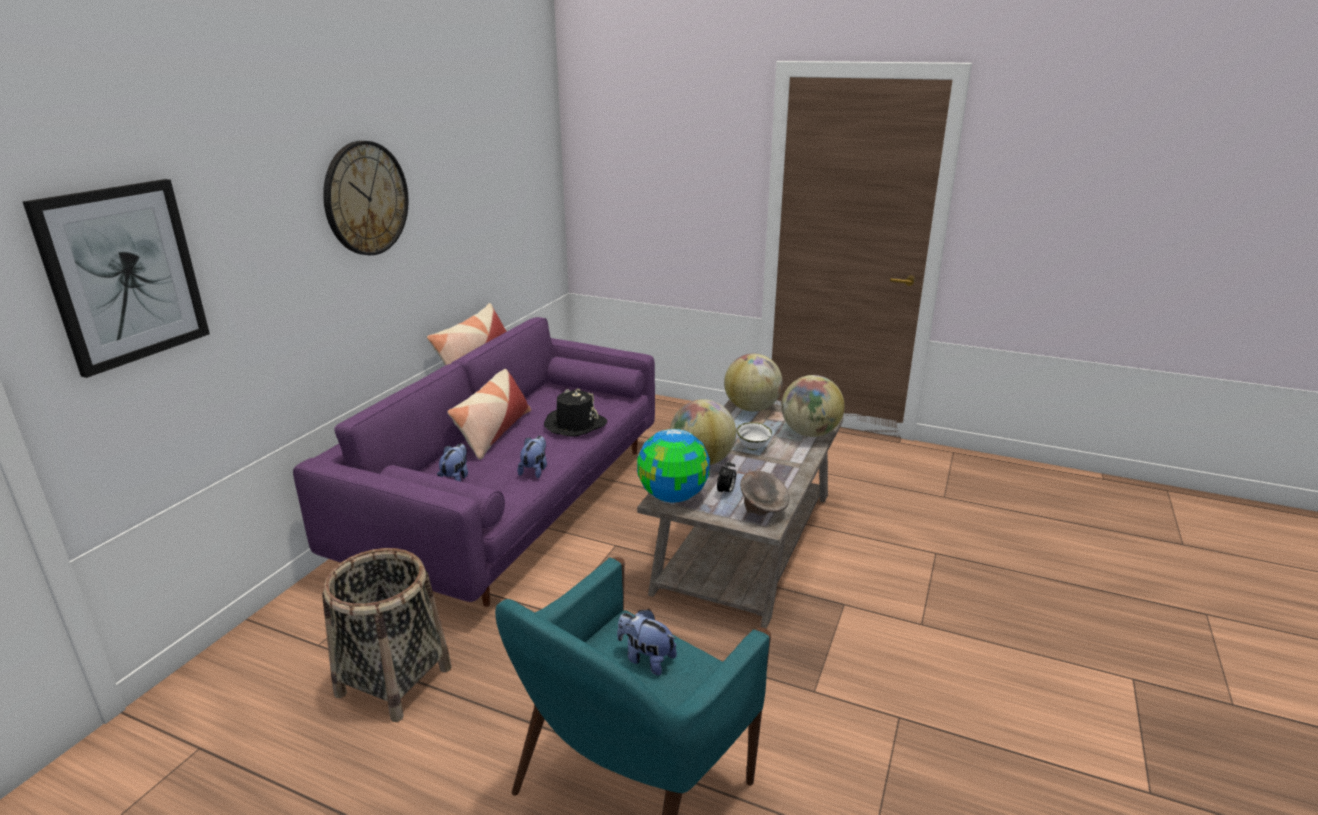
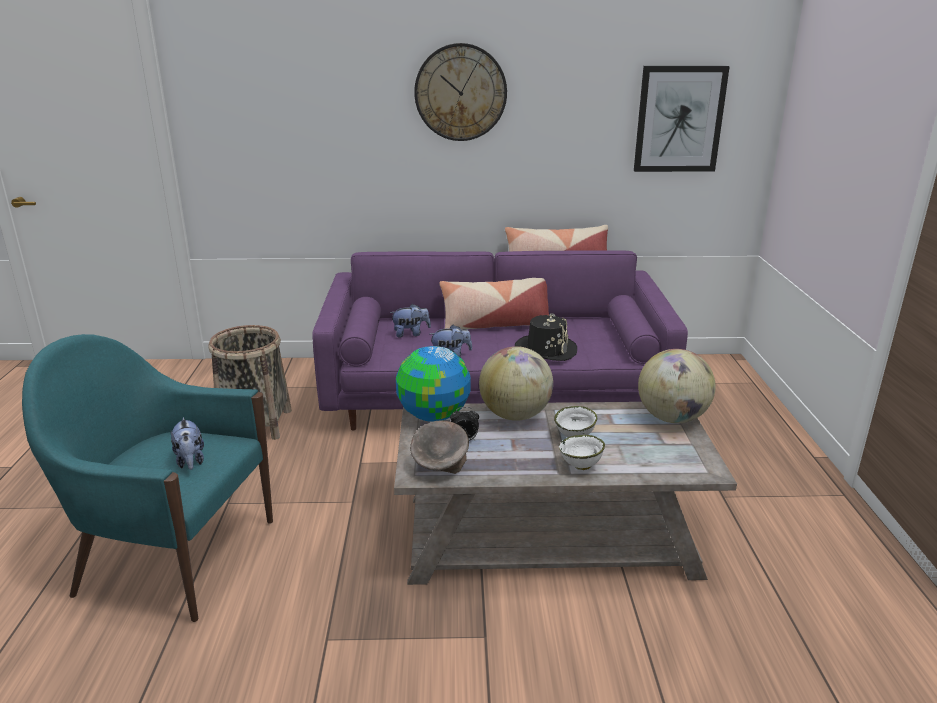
camera: 65 degrees right, 0 degrees up
(124, 275) = (247, 104): picture -> picture (679, 119)
(646, 659) = (190, 461): plush toy -> plush toy turned 150 degrees clockwise
(795, 457) = (580, 466): none -> white bowl
(809, 433) = (653, 466): globe -> none

